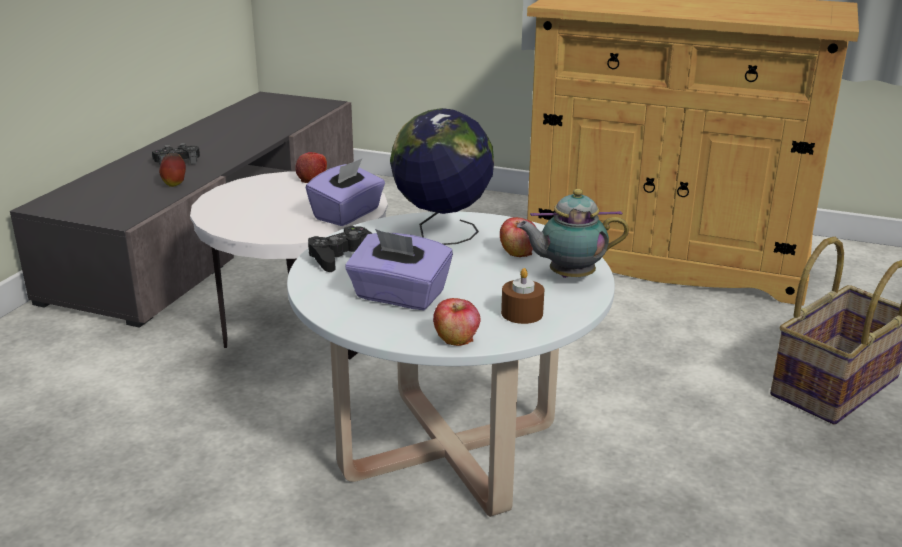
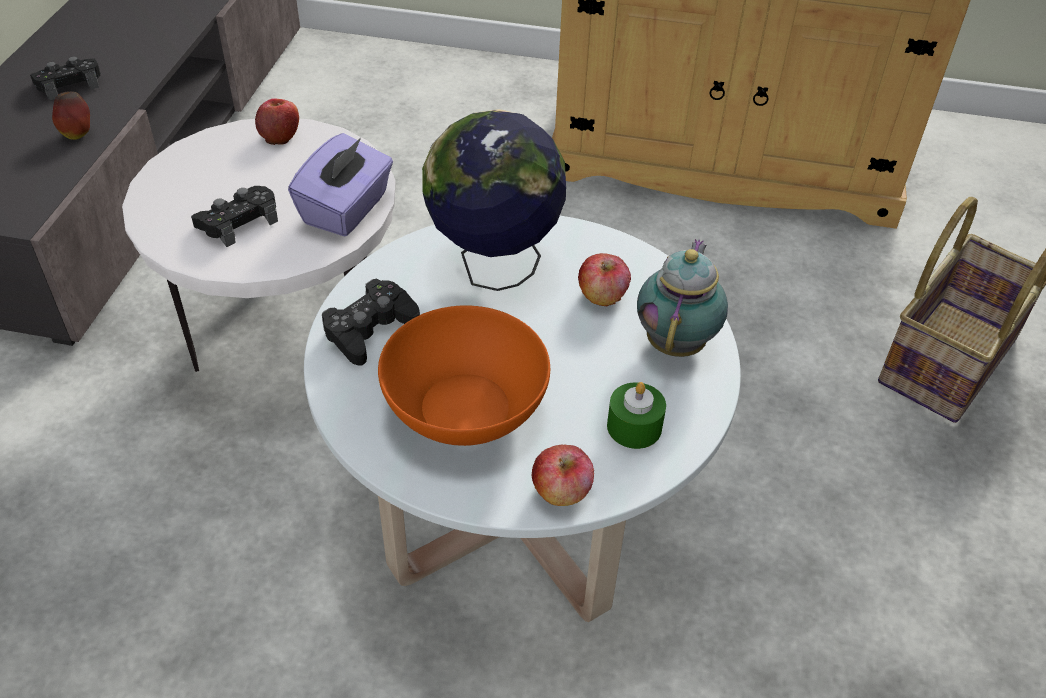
camera: 10 degrees left, 20 degrees up
(269, 216) = (238, 222): none -> black game controller
(399, 296) = (466, 408): purple tissue box -> orange bowl
(522, 313) = (634, 427): brown candle -> green candle
(568, 276) = (677, 342): teapot -> teapot turned 120 degrees clockwise

